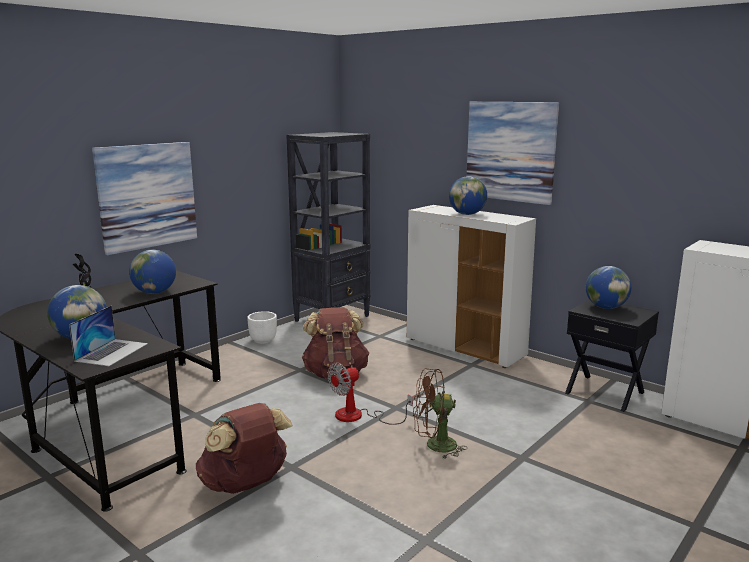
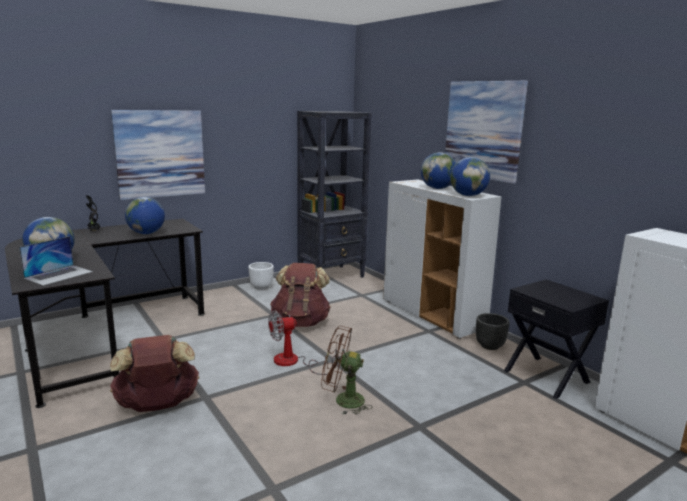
camera: 15 degrees right, 0 degrees up
(537, 371) = (489, 346): none -> black planter
(605, 307) = (552, 290): globe -> globe (468, 195)

